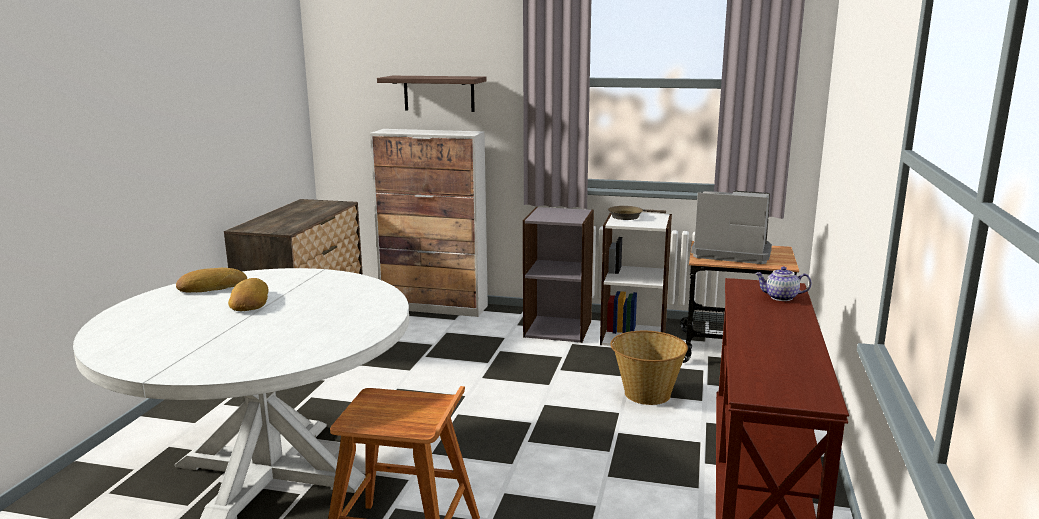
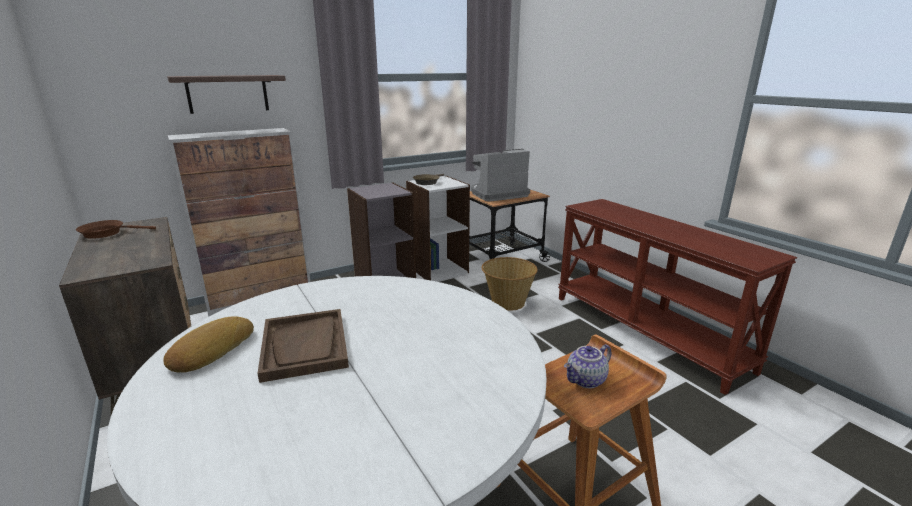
camera: 45 degrees left, 5 degrees up
(249, 301) = (305, 346): bread -> brown tray
(303, 205) = (106, 233): none -> brown frying pan
(781, 297) = (616, 209): teapot -> teapot (586, 380)

